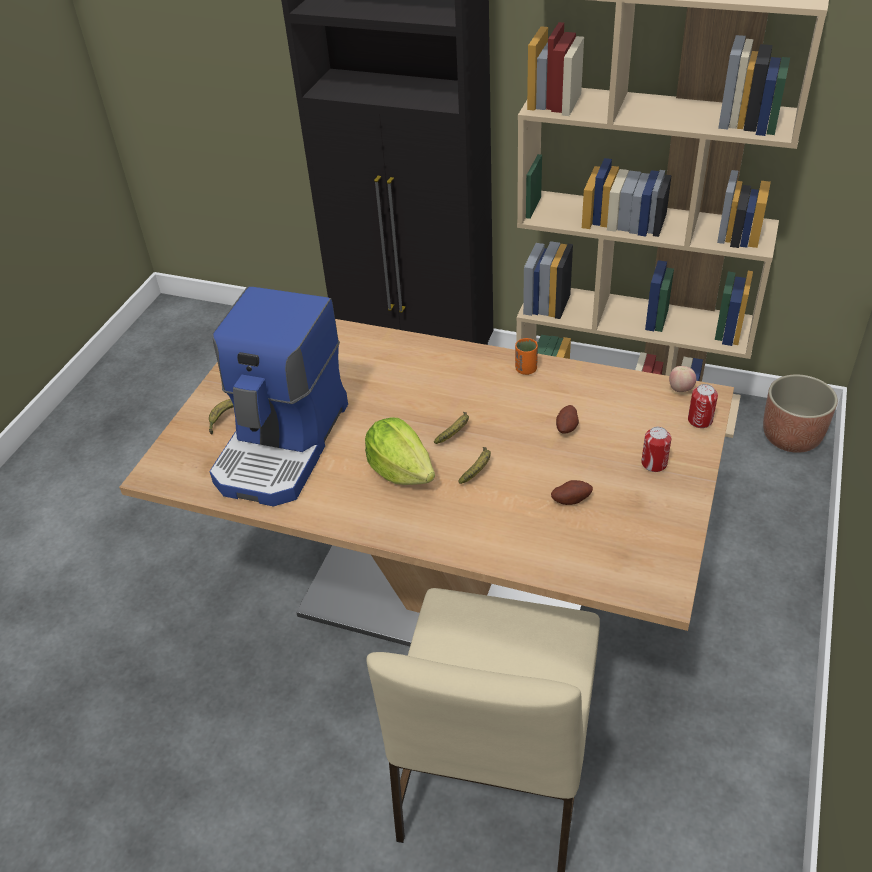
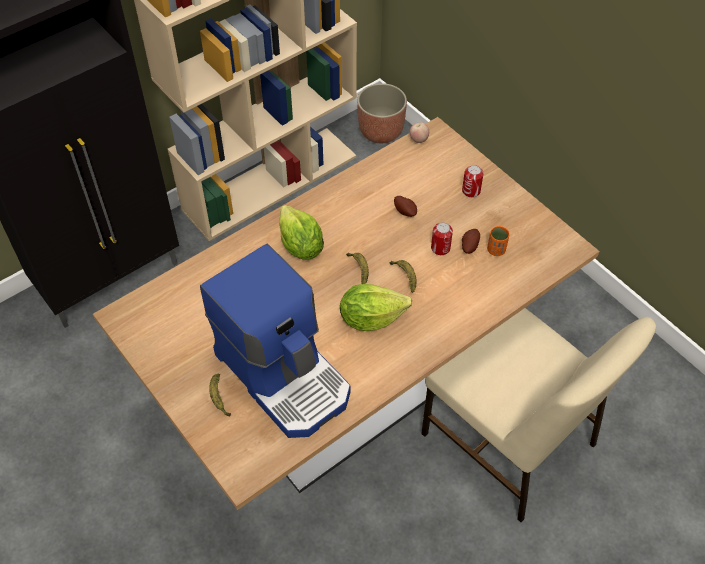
camera: 60 degrees left, 10 degrees up
(445, 380) = (300, 246): none -> lettuce
(526, 369) = (330, 199): orange cup -> orange cup (496, 250)
(700, 420) = (453, 148): can -> can (440, 248)

